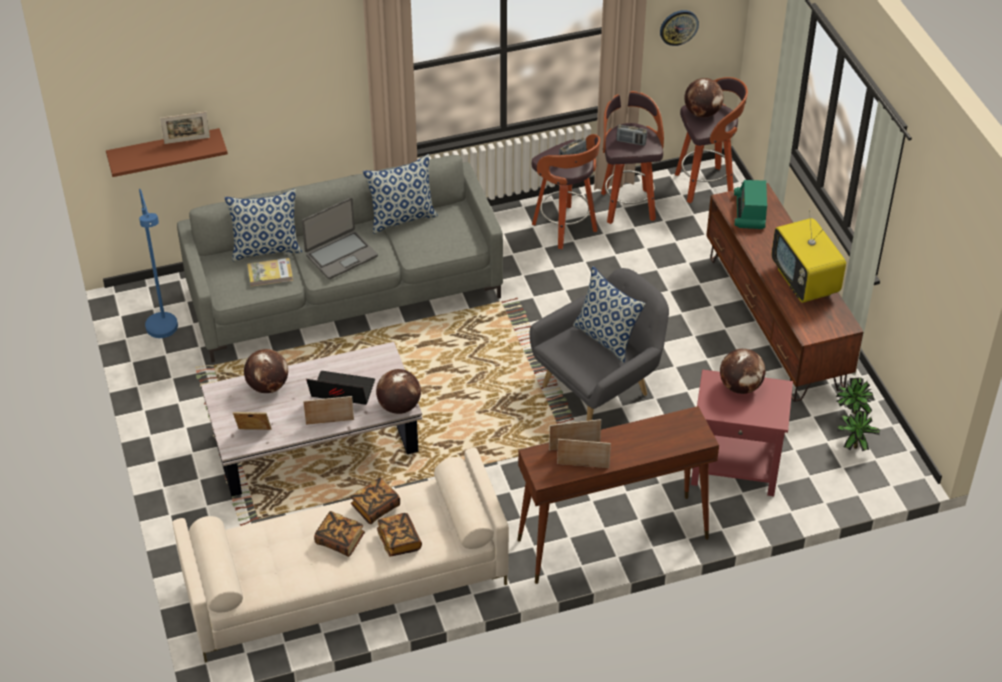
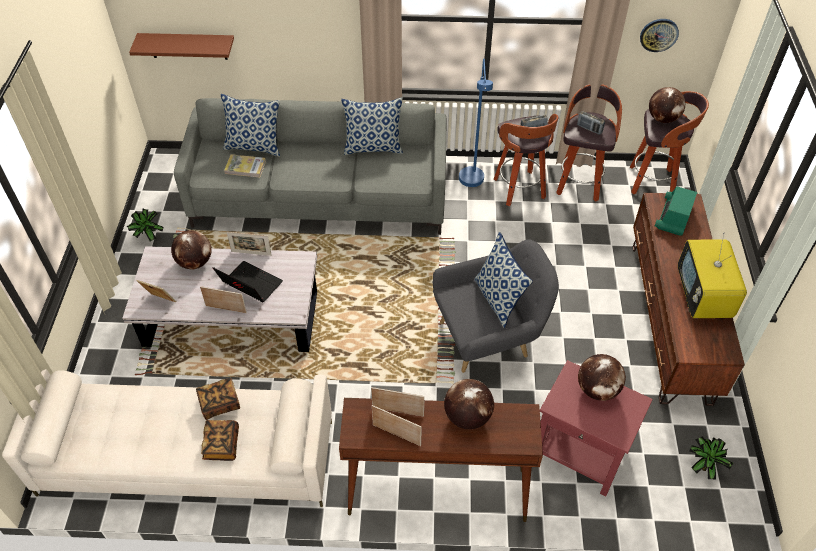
camera: 20 degrees right, 5 degrees up
(165, 333) = (171, 194): blue floor lamp -> blue floor lamp (472, 183)
(187, 140) = (202, 39): picture frame -> picture frame (251, 253)
(340, 540) = (172, 427): book -> none
(341, 255) = (308, 166): laptop -> none
(399, 406) = (290, 312): globe -> globe (467, 416)
(851, 413) = (712, 432): potted plant -> potted plant (148, 238)

